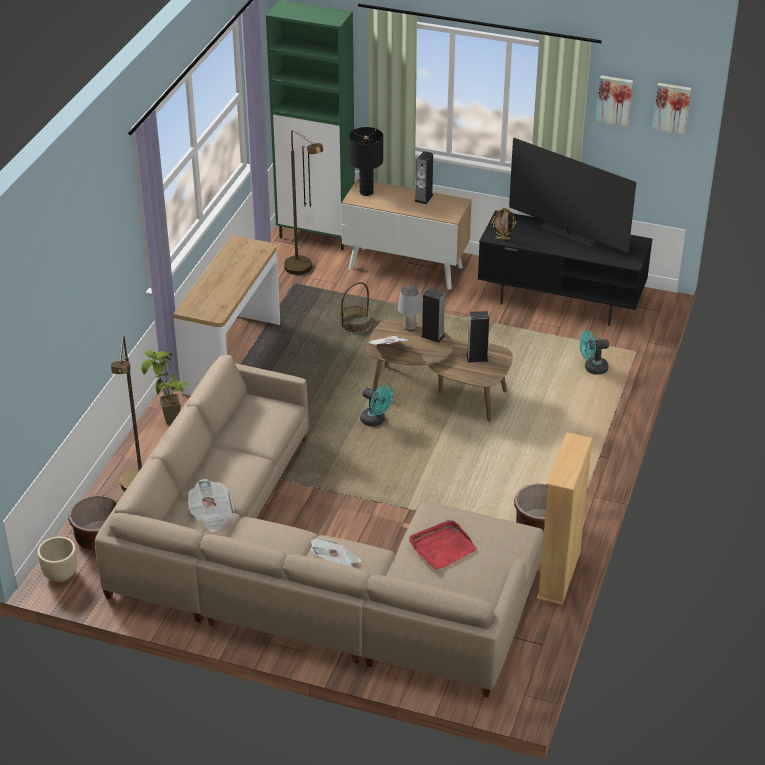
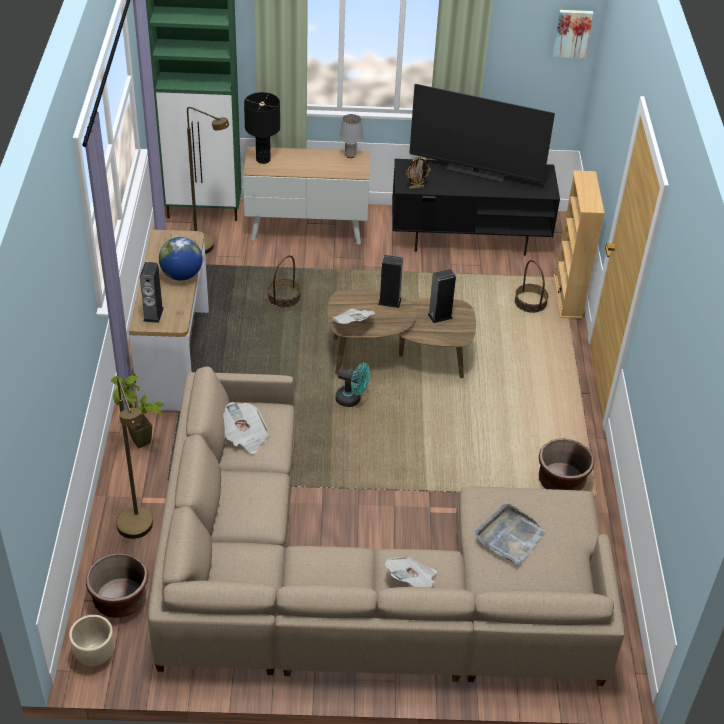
camera: 20 degrees left, 5 degrees up
(212, 515) = (256, 554): newspaper -> newspaper (245, 436)
(240, 277) = (182, 275): none -> globe
(409, 327) = (362, 296): grey table lamp -> grey table lamp (350, 155)
(423, 198) = (323, 157): speaker -> speaker (153, 314)
(442, 547) = (509, 536): red tray -> grey tray
(559, 575) = (604, 530): beige bookcase -> beige bookcase (567, 297)
(592, 368) = (530, 302): turquoise fan -> basket
(614, 99) = (514, 32): picture -> none

